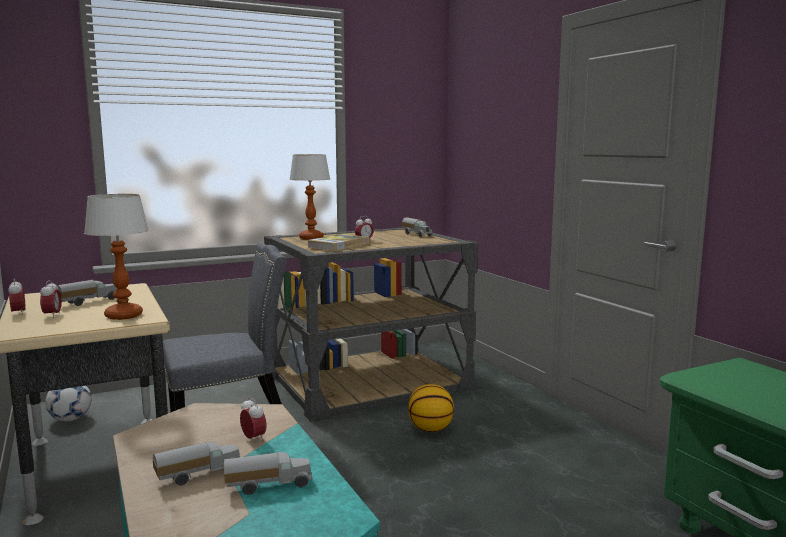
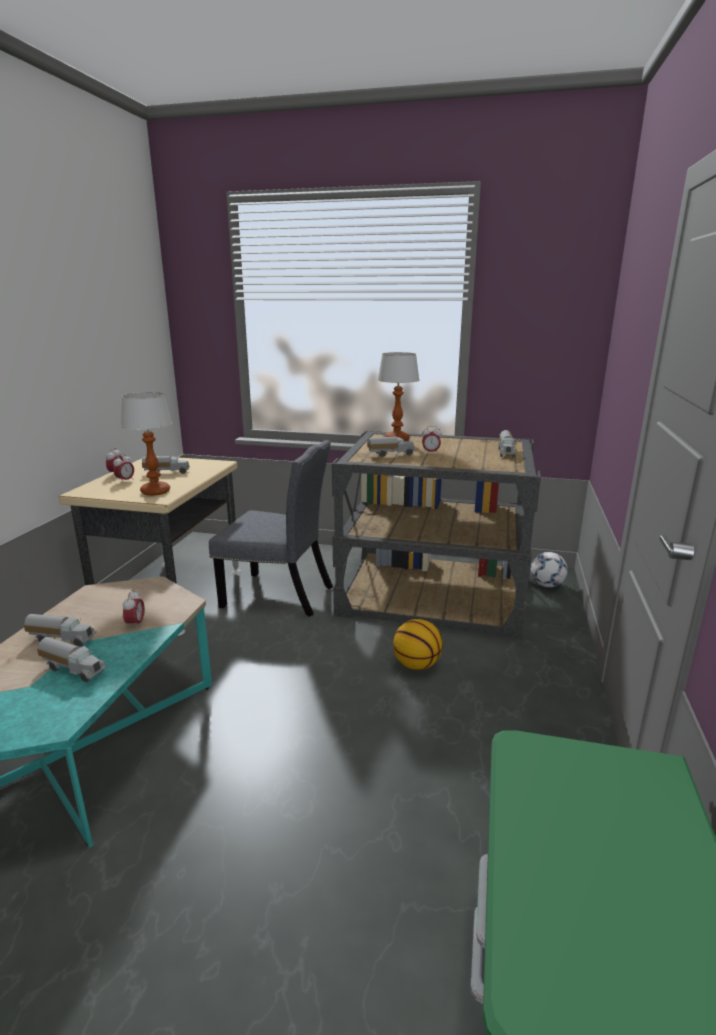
camera: 40 degrees right, 10 degrees up
(70, 419) = (201, 553): football -> football (546, 585)
(338, 245) = (390, 454): book -> toy truck

